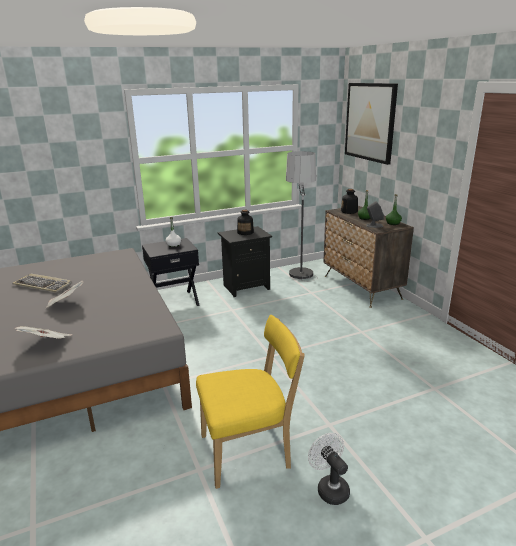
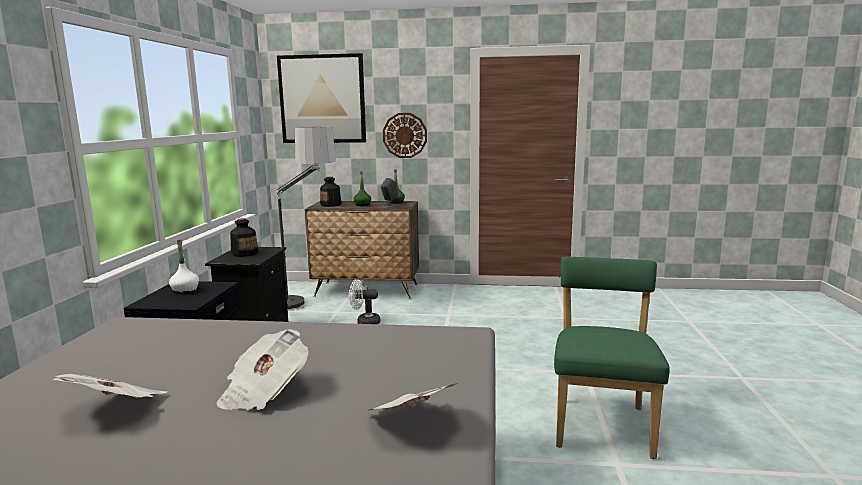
camera: 60 degrees left, 10 degrees down
(43, 285) = (117, 408): keyboard -> newspaper
(249, 451) = (602, 423): yellow chair -> green chair
(329, 488) = (674, 397): white fan -> white fan (364, 322)
(415, 164) = (405, 135): none -> wall clock

